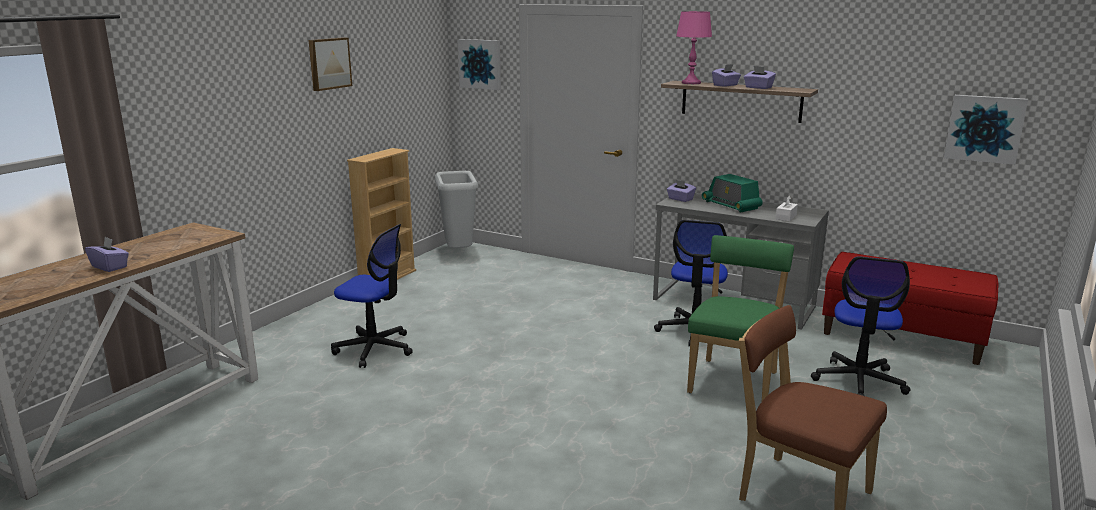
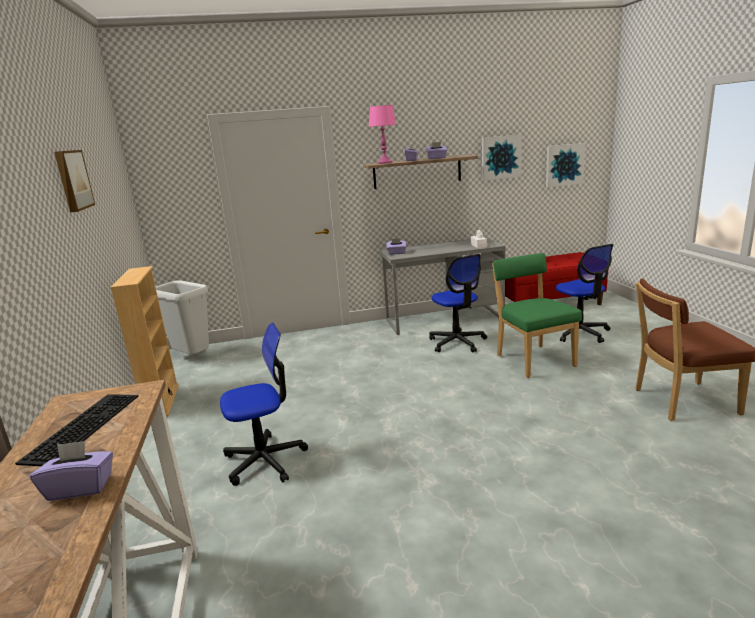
camera: 40 degrees left, 0 degrees up
(167, 241) = (82, 426): none -> keyboard
(480, 64) = (170, 176): picture -> picture (500, 157)
(731, 205) = (433, 248): radio -> none

